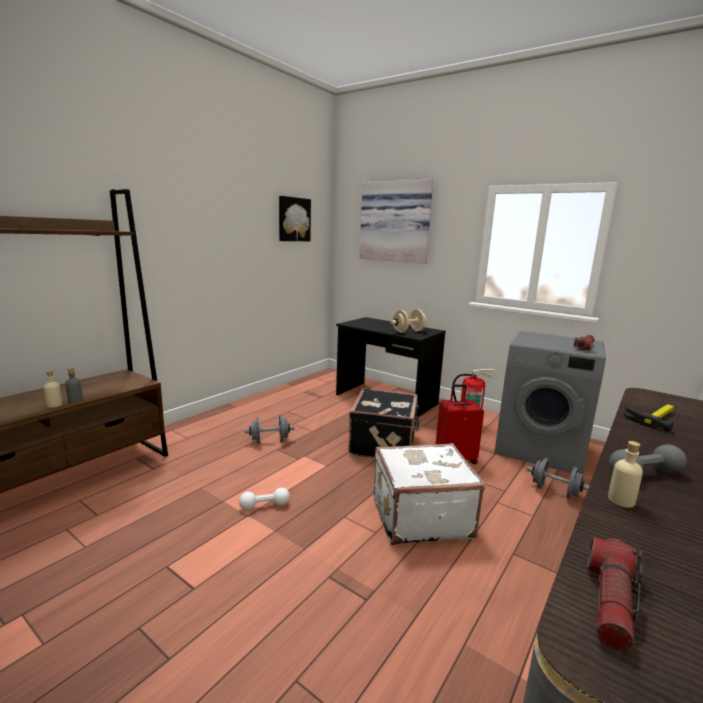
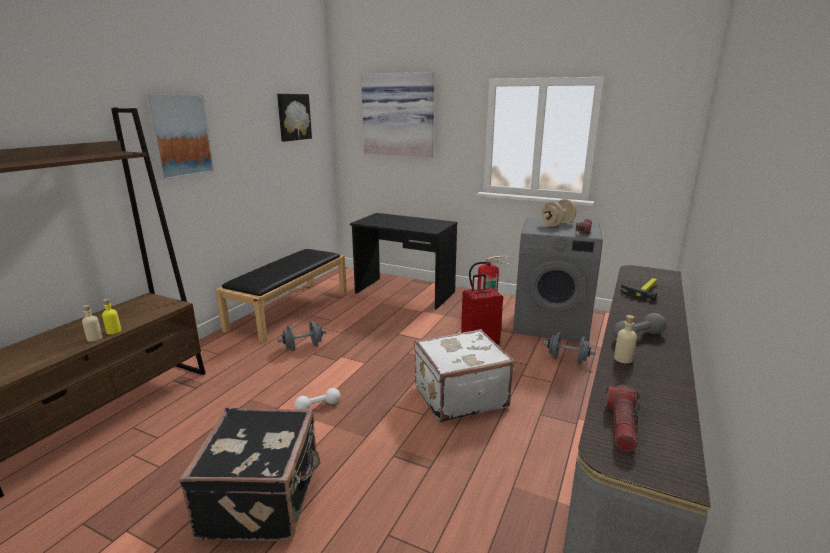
camera: 10 degrees left, 5 degrees up
(75, 400) = (114, 331): grey bottle -> yellow bottle
(177, 224) = (180, 136): none -> picture
(269, 403) = (290, 309): none -> black bench
(384, 444) = (413, 336): black suitcase -> black suitcase (264, 498)
(408, 331) = (423, 226): beige dumbbell -> beige dumbbell (557, 224)

